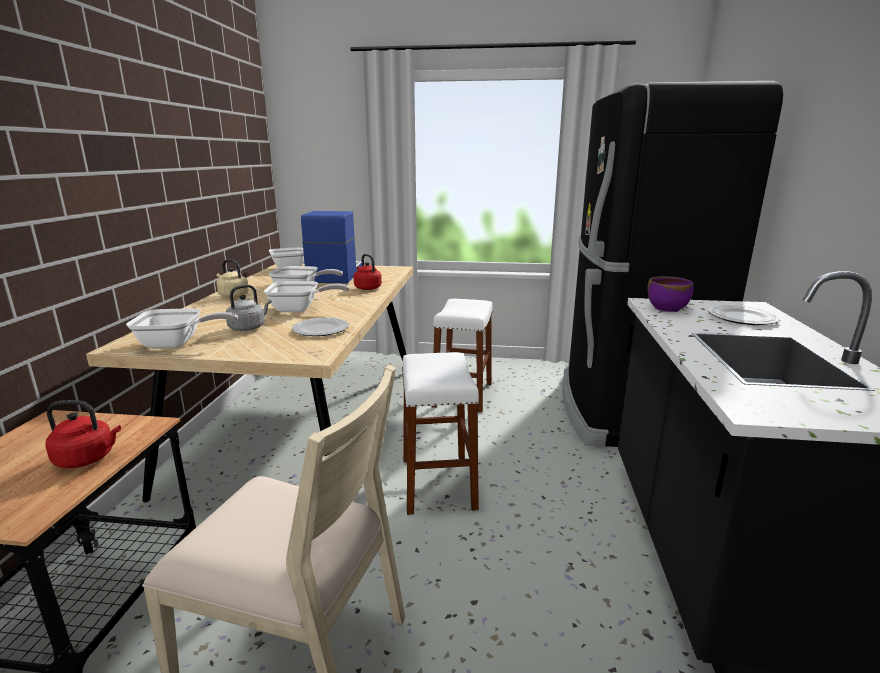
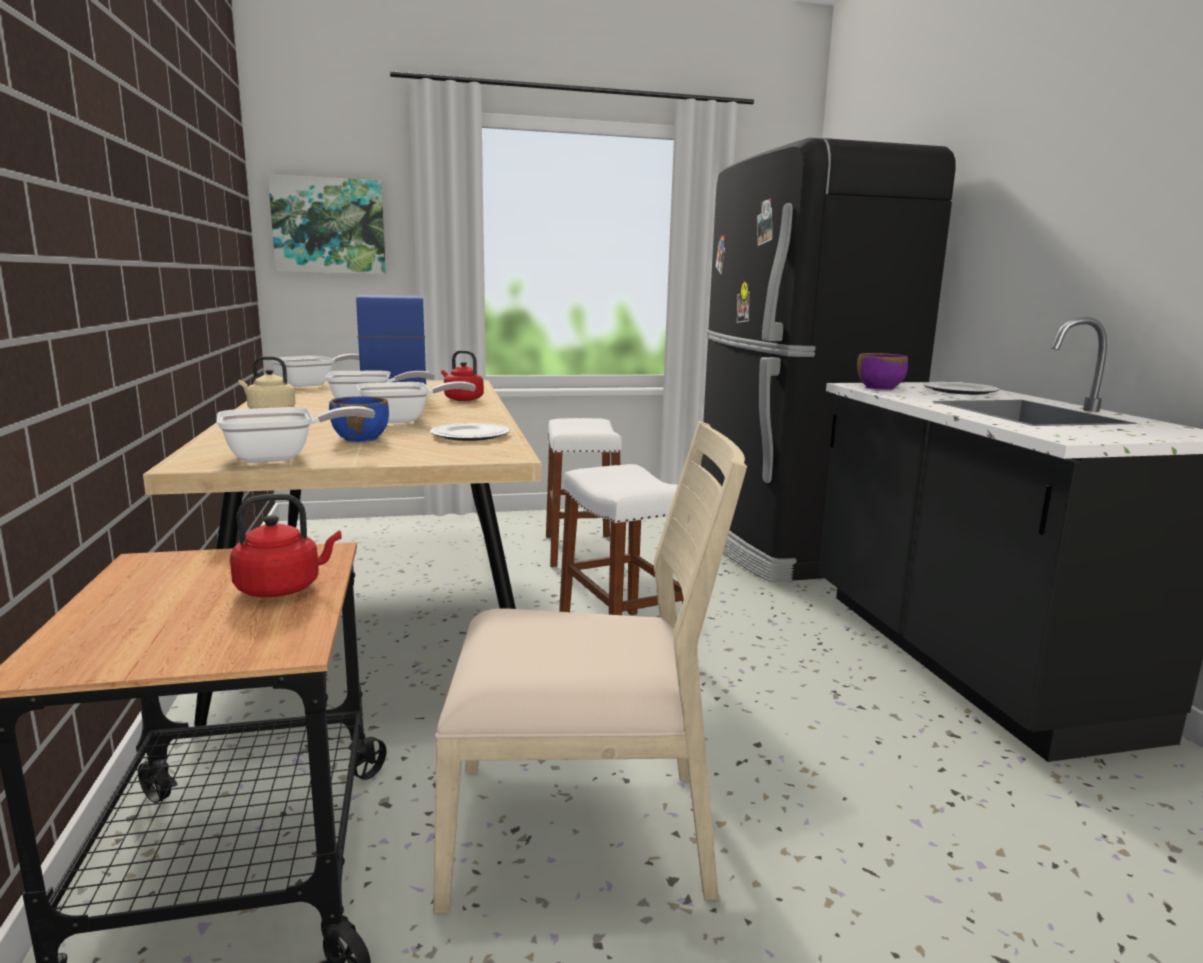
camera: 20 degrees left, 5 degrees down
(249, 327) = (361, 438): grey kettle -> blue bowl
(317, 158) = (329, 226): none -> picture

